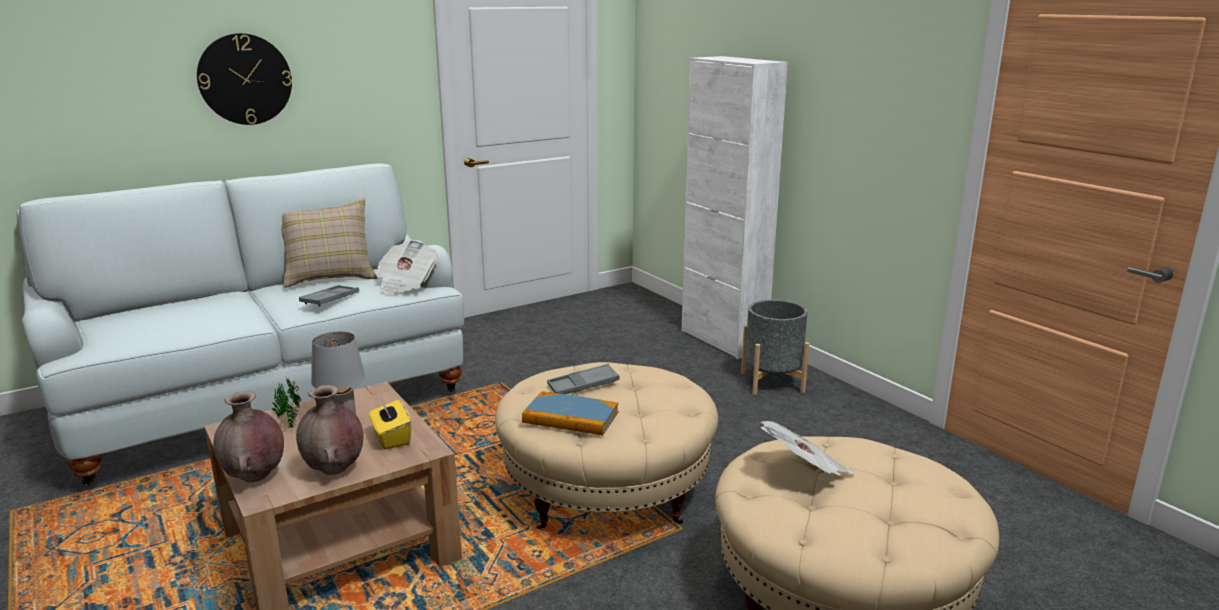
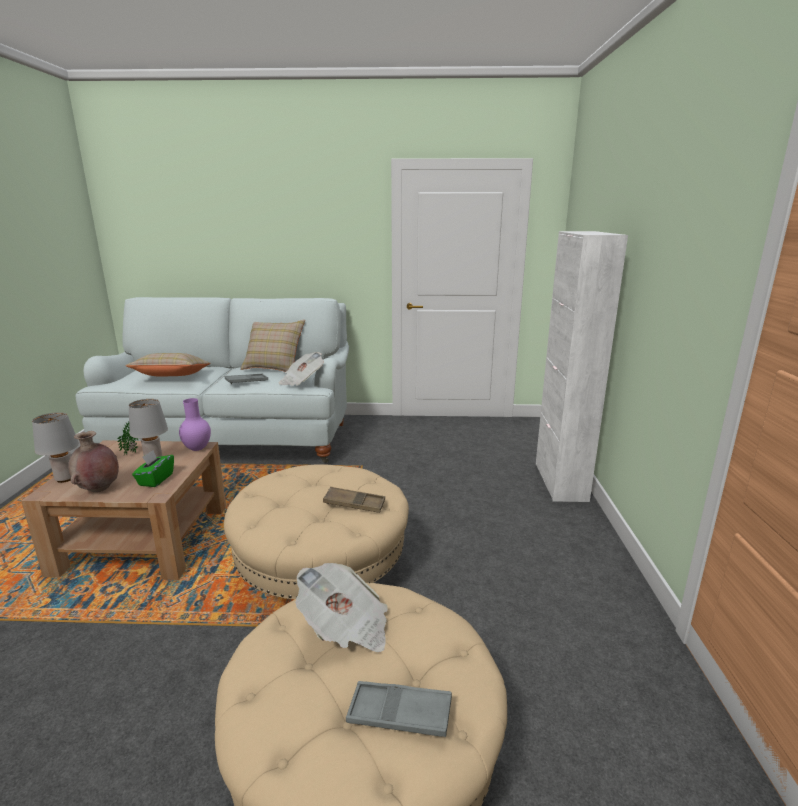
camera: 35 degrees right, 0 degrees up
(192, 318) = (172, 377): none -> beige pillow
(245, 79) = (261, 237): wall clock -> none
(255, 477) = (65, 479): brown vase -> grey table lamp
(375, 396) = (196, 449): none -> purple vase
(391, 438) = (155, 479): yellow tissue box -> green tissue box
(570, 417) = (269, 504): book -> none
(583, 385) = (316, 482): grey tray -> grey tray (399, 714)
(655, 390) = (354, 504): none -> brown tray
(772, 382) = (558, 531): grey planter -> none

